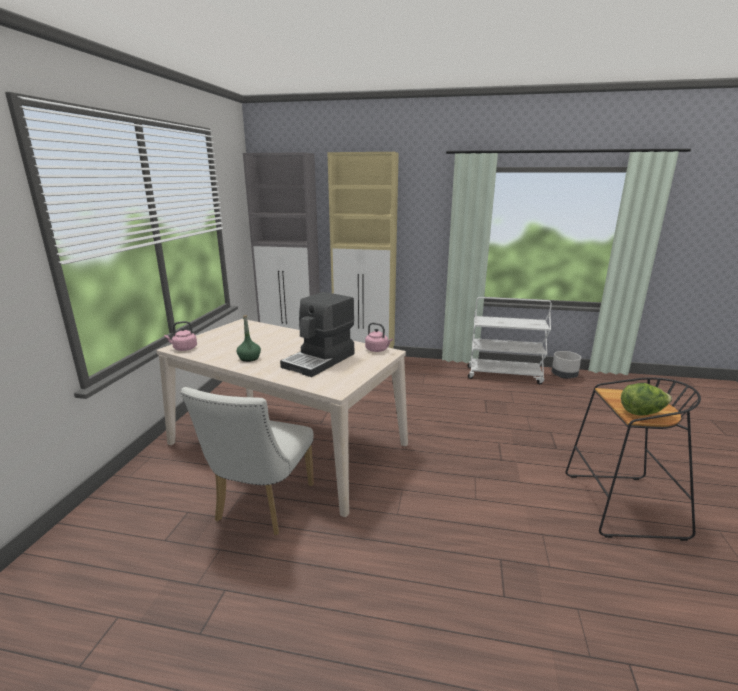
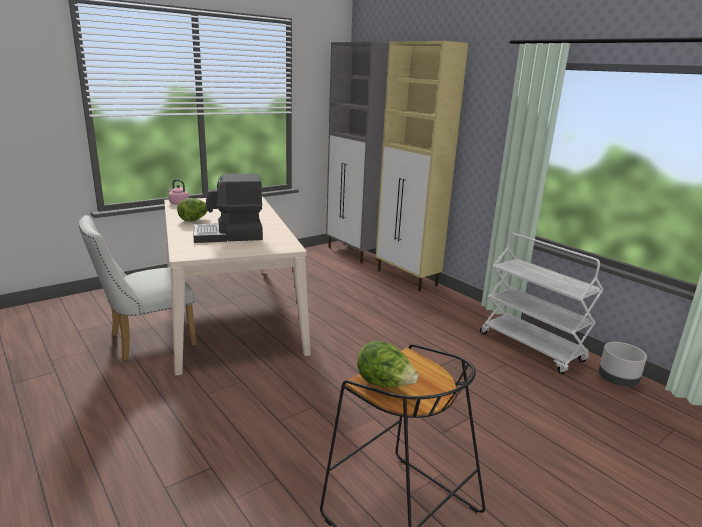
camera: 40 degrees right, 0 degrees up
(249, 358) = (194, 220): green bottle -> lettuce
(377, 350) = (287, 243): pink kettle -> none

